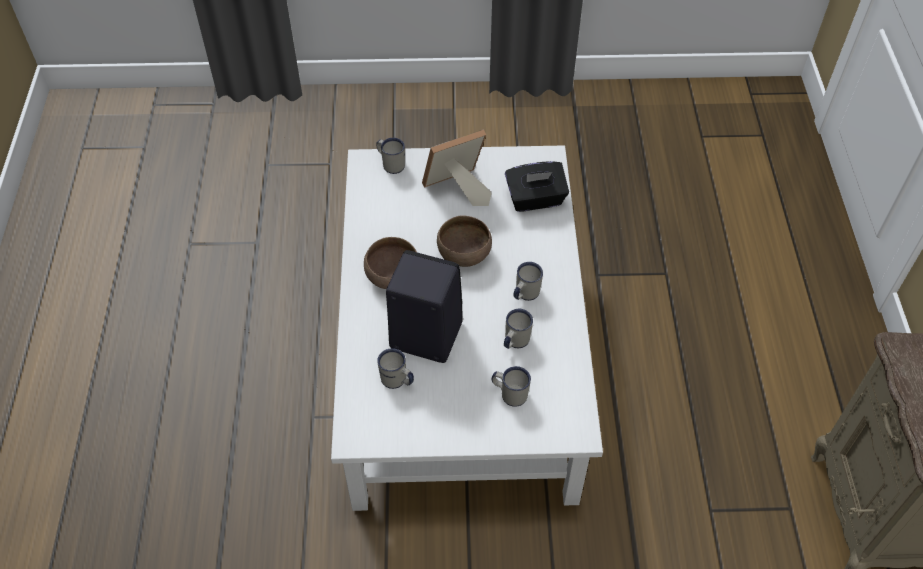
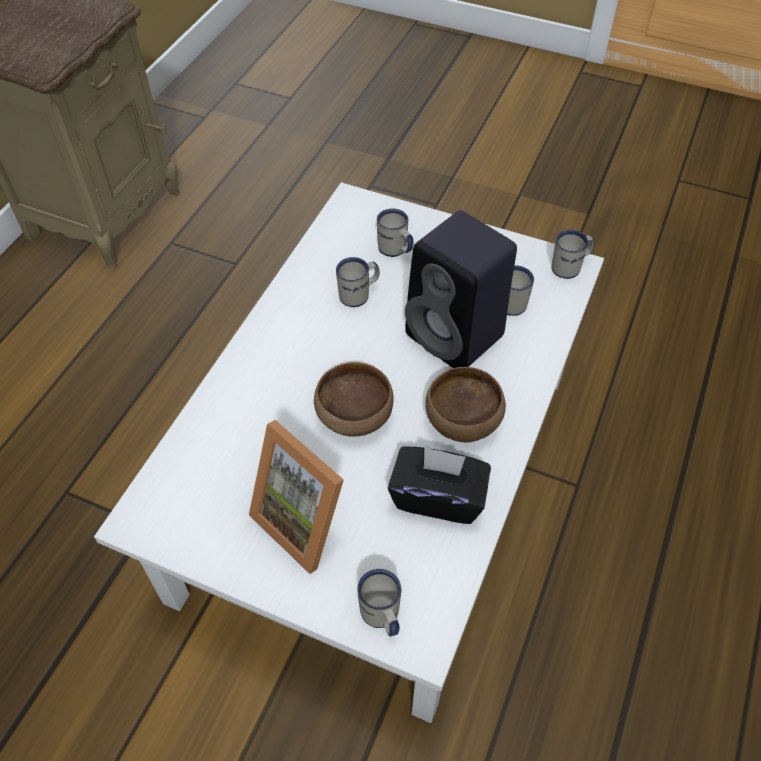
camera: 155 degrees left, 0 degrees up
(456, 190) = (307, 520): picture frame -> picture frame turned 45 degrees clockwise
(524, 294) = (313, 339): white mug -> white mug (570, 267)
(535, 199) = (208, 458): black tissue box -> black tissue box (438, 497)

